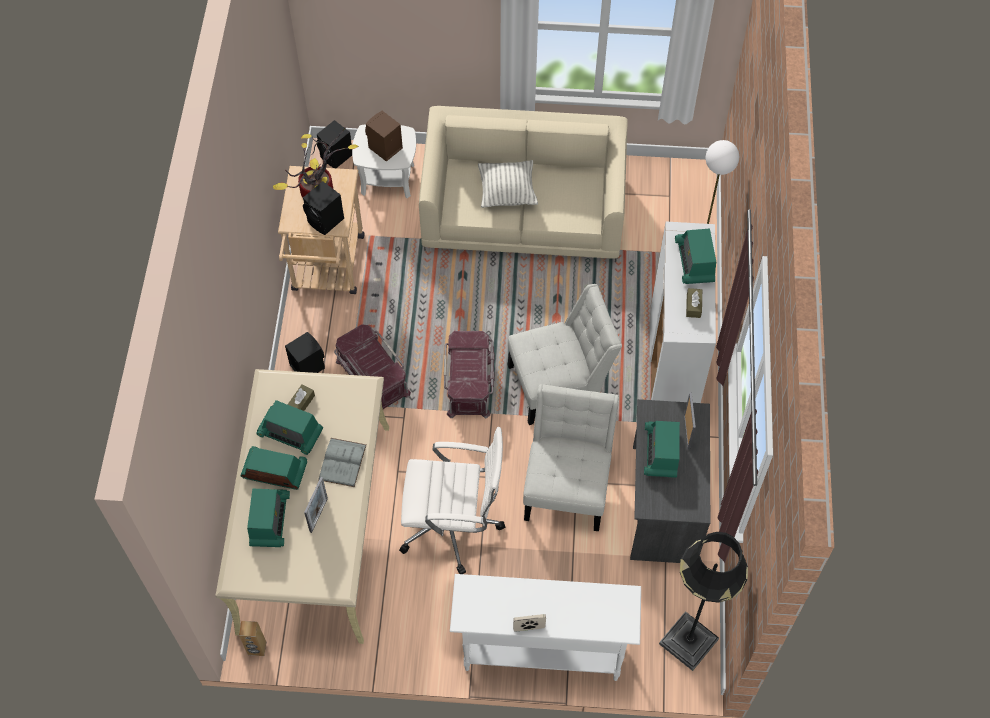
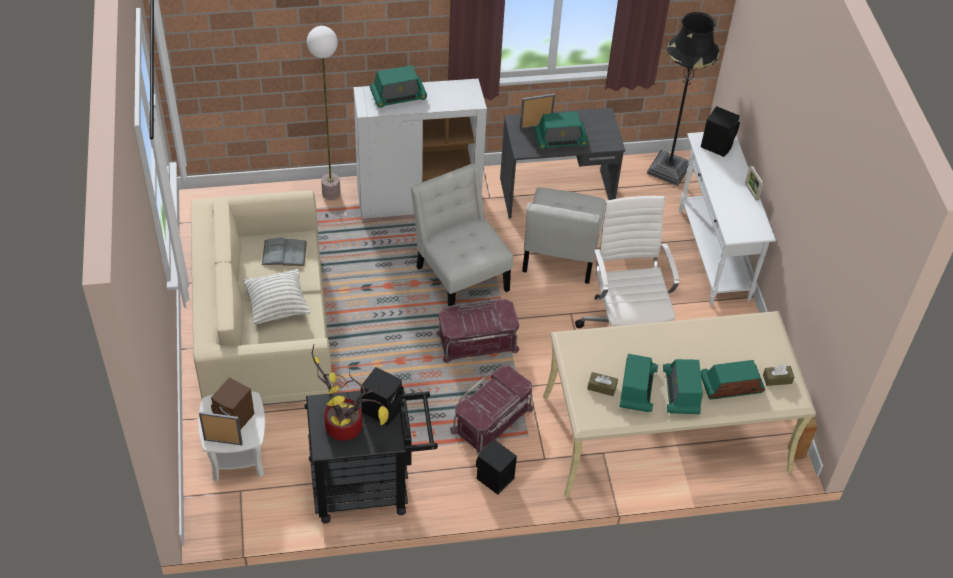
camera: 105 degrees left, 10 degrees down
(318, 515) = (710, 350): picture frame -> picture frame (223, 441)
(327, 269) = (370, 487): beige cart -> black cart
(337, 157) = (210, 512): black speaker -> black speaker (717, 145)
(342, 462) = (652, 343): grey book -> grey book (284, 253)
(567, 484) = (559, 257): white chair -> white chair turned 75 degrees counterclockwise
(693, 306) = (445, 93): brown tissue box -> brown tissue box (777, 379)

